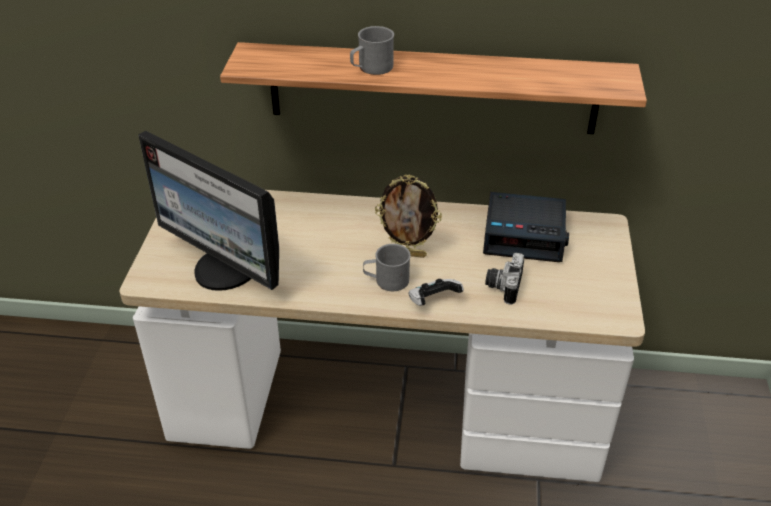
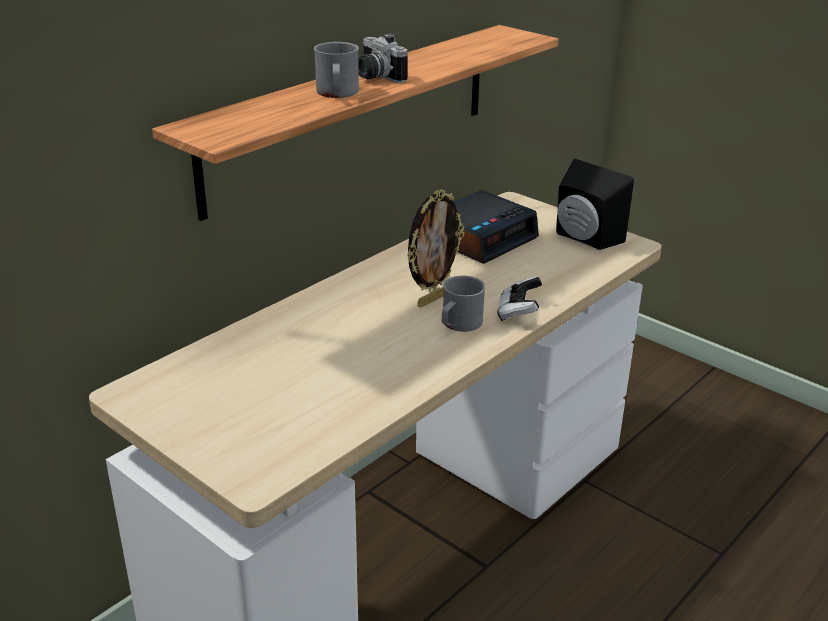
camera: 55 degrees left, 10 degrees down
(226, 269) = (314, 413): monitor -> none
(502, 286) = (536, 273): camera -> camera (375, 77)
(592, 287) = (584, 239): none -> black speaker

